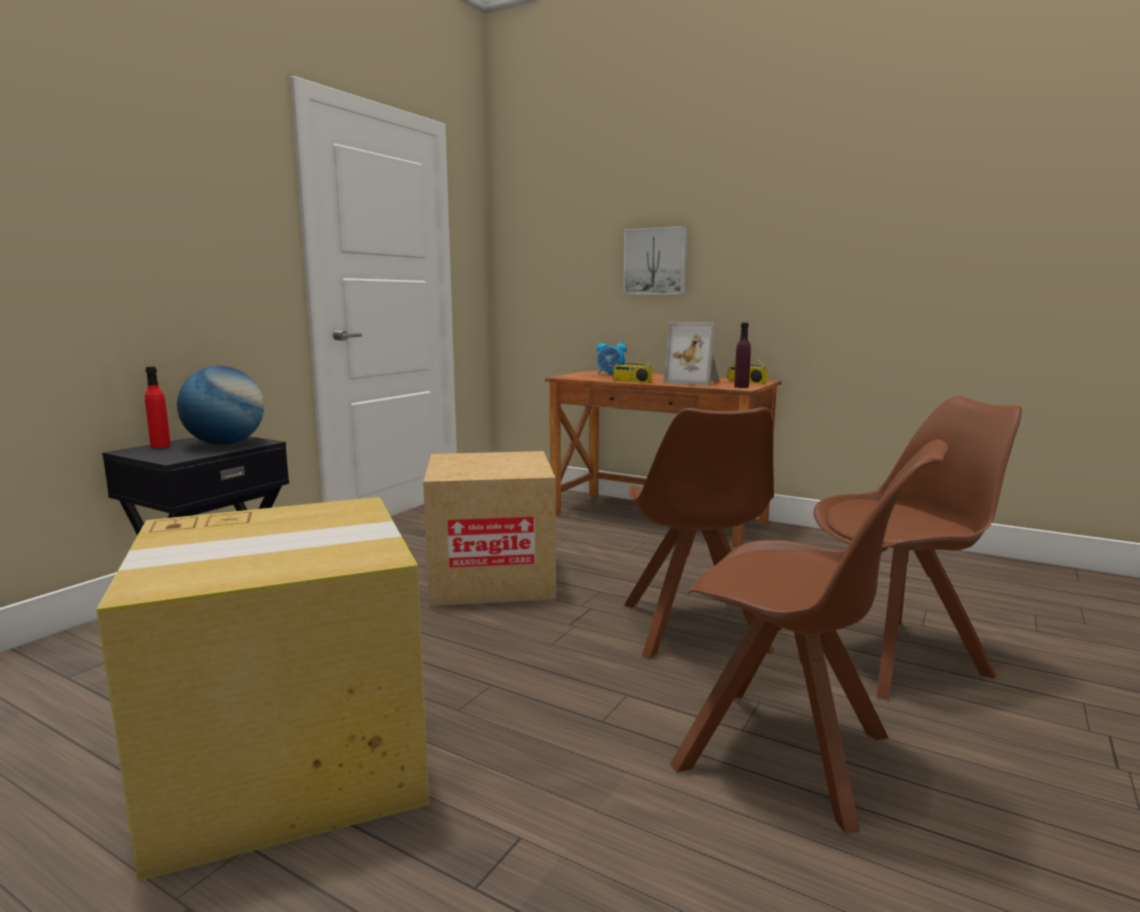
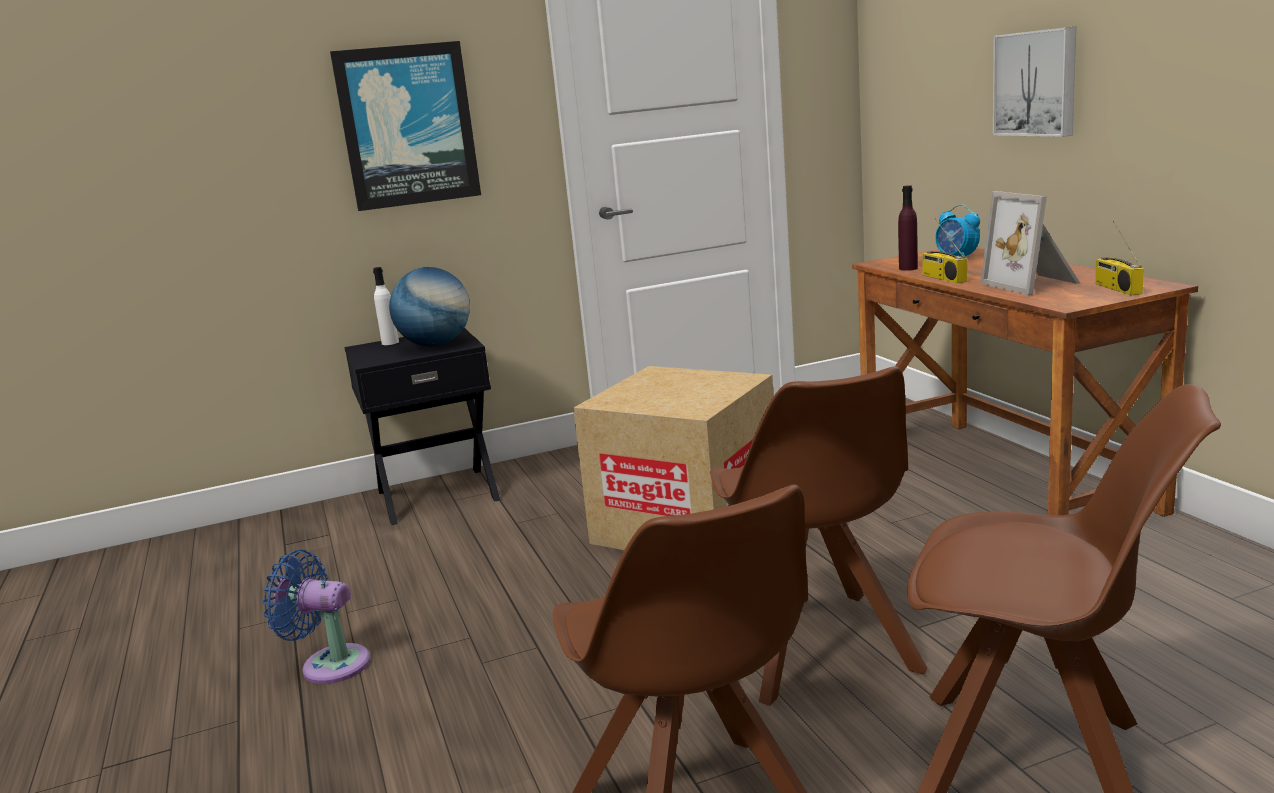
camera: 40 degrees right, 5 degrees up
(160, 446) = (390, 342): red bottle -> white bottle
(175, 229) = (408, 126): none -> picture
(294, 760) = (329, 664): cardboard box -> blue fan
(694, 629) = (817, 649): brown chair -> brown chair turned 45 degrees counterclockwise
(741, 387) = (1073, 301): purple bottle -> purple bottle (908, 268)

